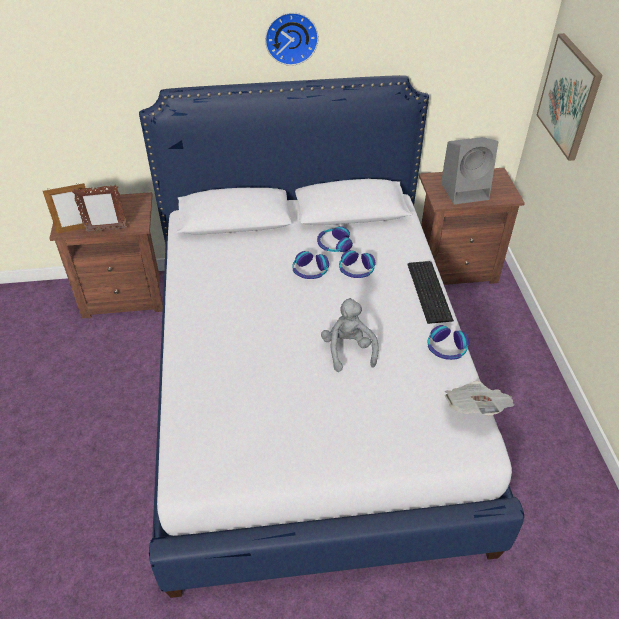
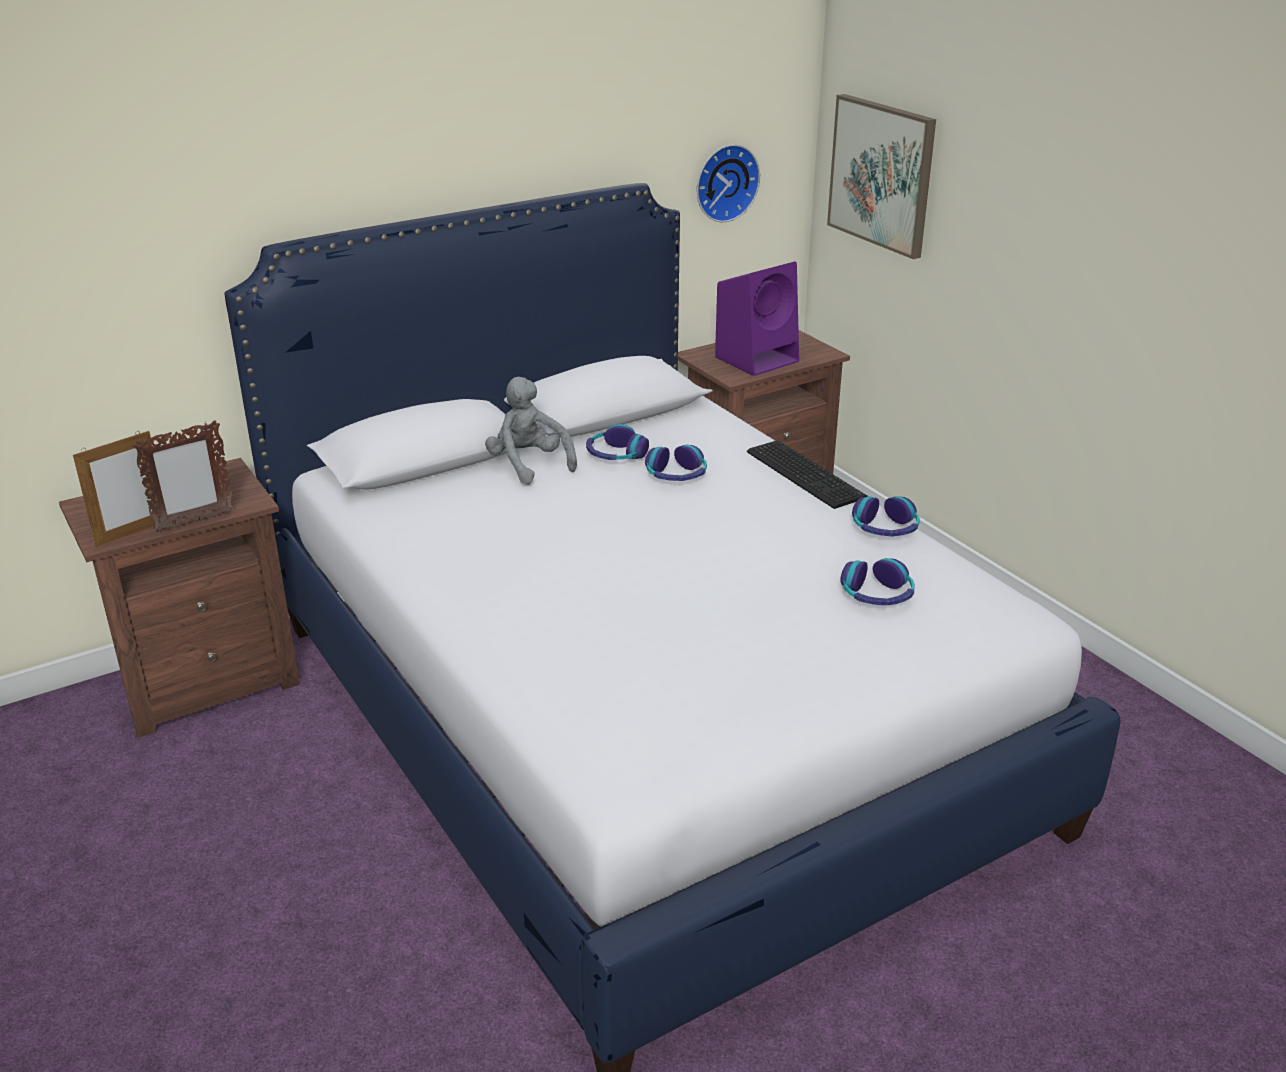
camera: 25 degrees left, 15 degrees down
(291, 37) = (464, 138): wall clock -> wall clock (724, 182)
(310, 271) = (605, 492): headphones -> headphones (877, 595)
(348, 350) = (745, 567): grey plush toy -> grey plush toy (528, 465)
(465, 191) = (758, 358): grey speaker -> purple speaker
(474, 408) = (981, 581): newspaper -> none

